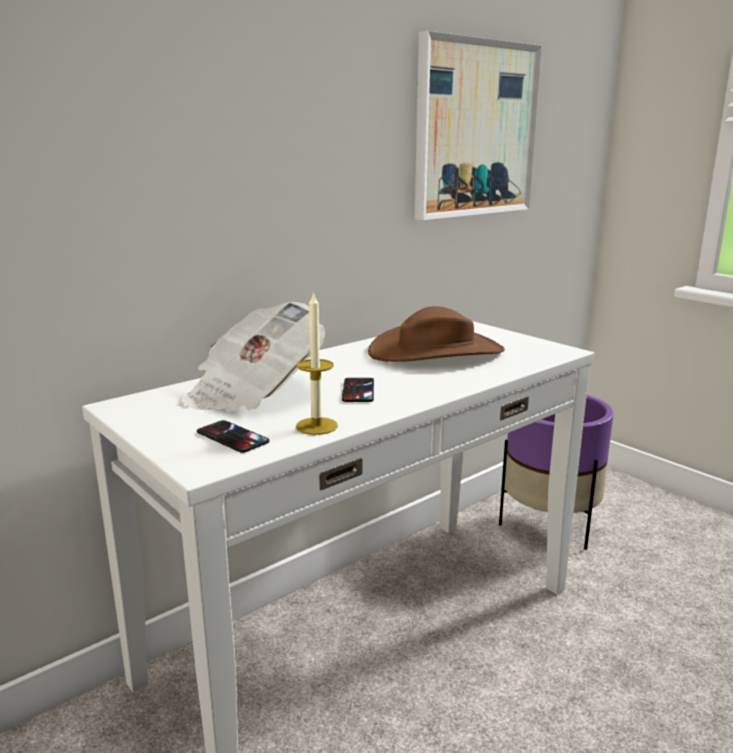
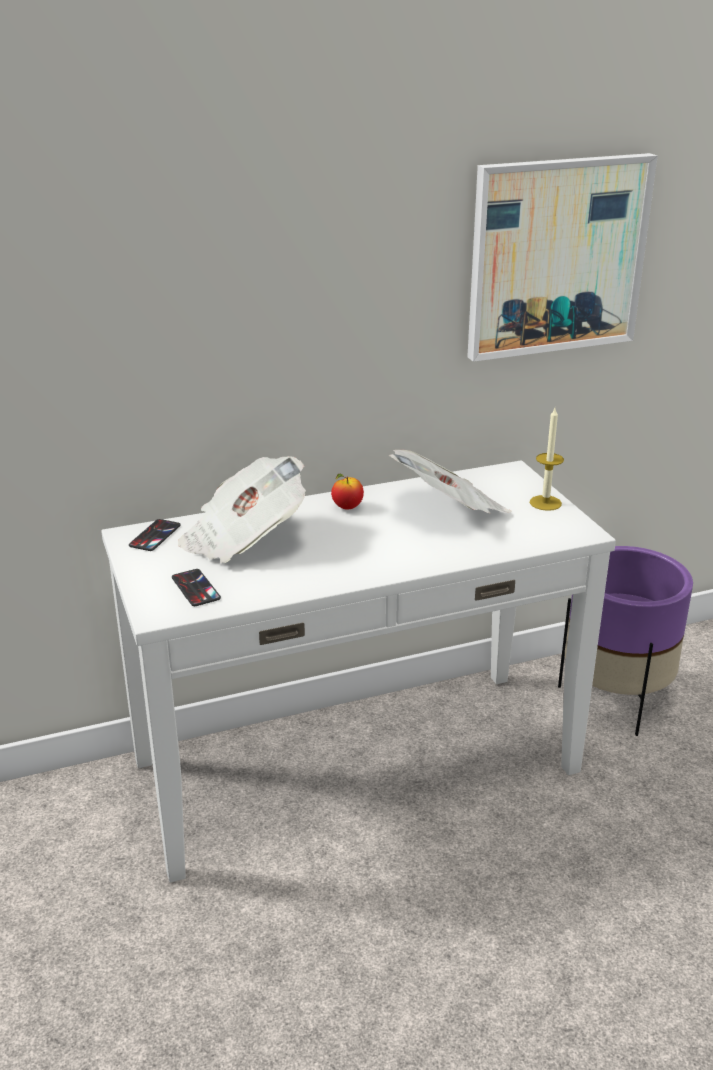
camera: 20 degrees right, 10 degrees up
(316, 426) = (268, 589): candle -> candle (545, 503)
(339, 359) = (347, 507): none -> apple
(358, 390) = (333, 553): phone -> phone (155, 535)
(436, 351) = (449, 511): brown hat -> newspaper

